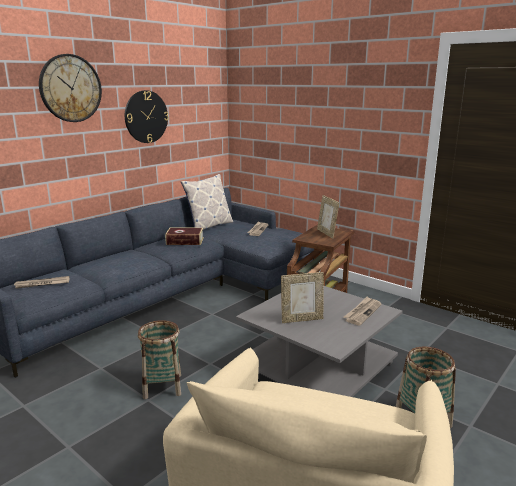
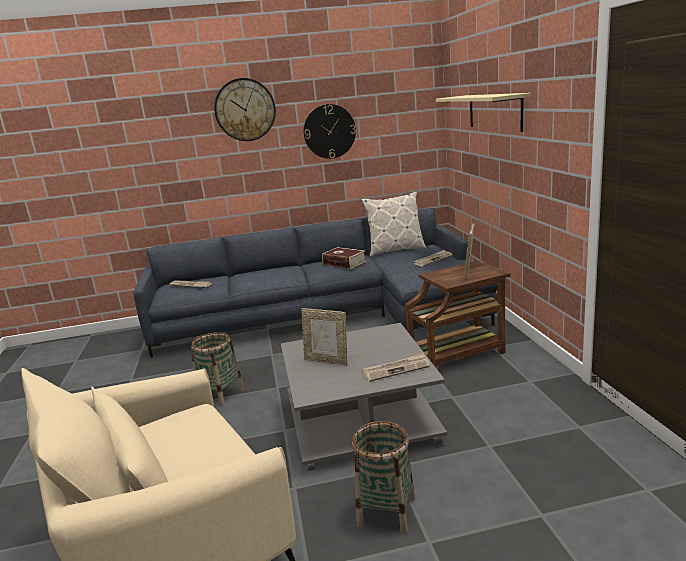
camera: 40 degrees right, 0 degrees up
(307, 108) = (494, 111): none -> beige shelf

